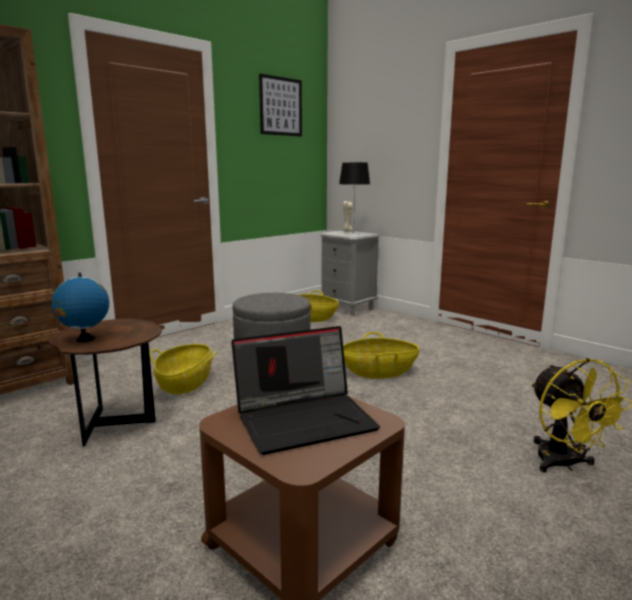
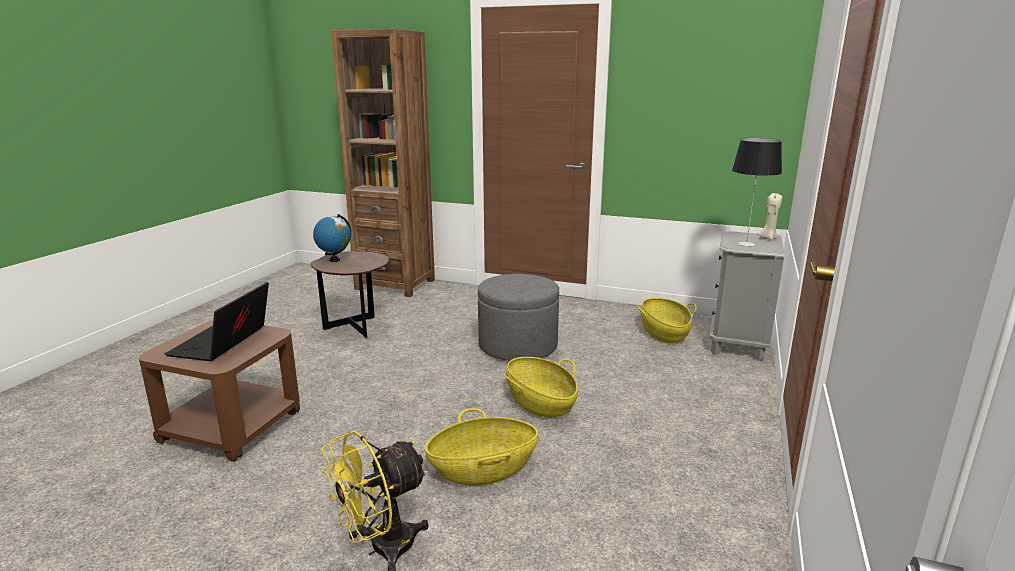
camera: 65 degrees right, 5 degrees up
(185, 383) = (437, 327): basket -> basket (483, 469)
(281, 106) = (714, 54): picture -> none
(306, 419) = (222, 343): laptop -> laptop turned 60 degrees clockwise

